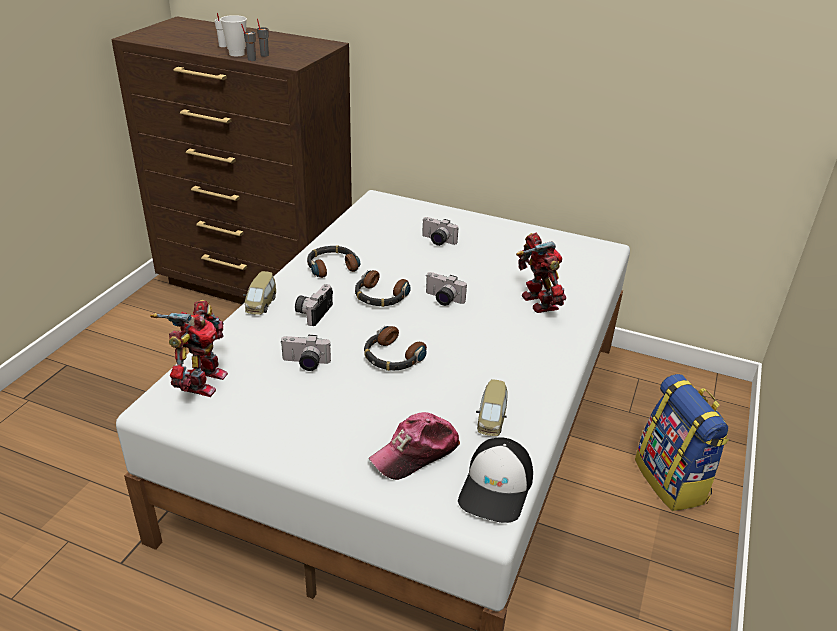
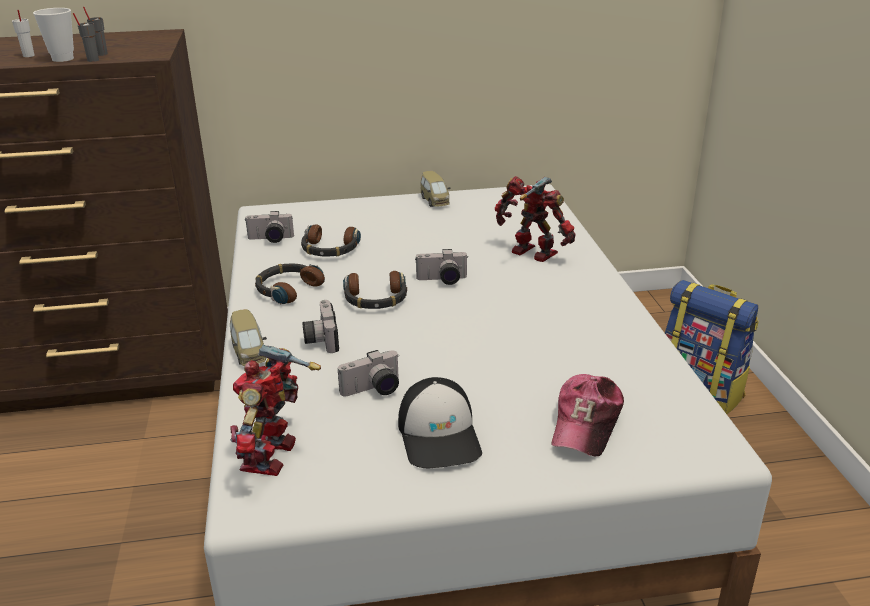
camera: 30 degrees left, 5 degrees down
(202, 381) = (274, 456): toy robot -> toy robot turned 150 degrees counterclockwise
(392, 357) = (457, 349): headphones -> headphones (329, 249)
(437, 241) = (372, 232): camera -> camera (270, 239)
(491, 420) = (616, 366): toy car -> toy car (435, 201)
(497, 488) = (692, 420): cap -> cap (440, 435)

